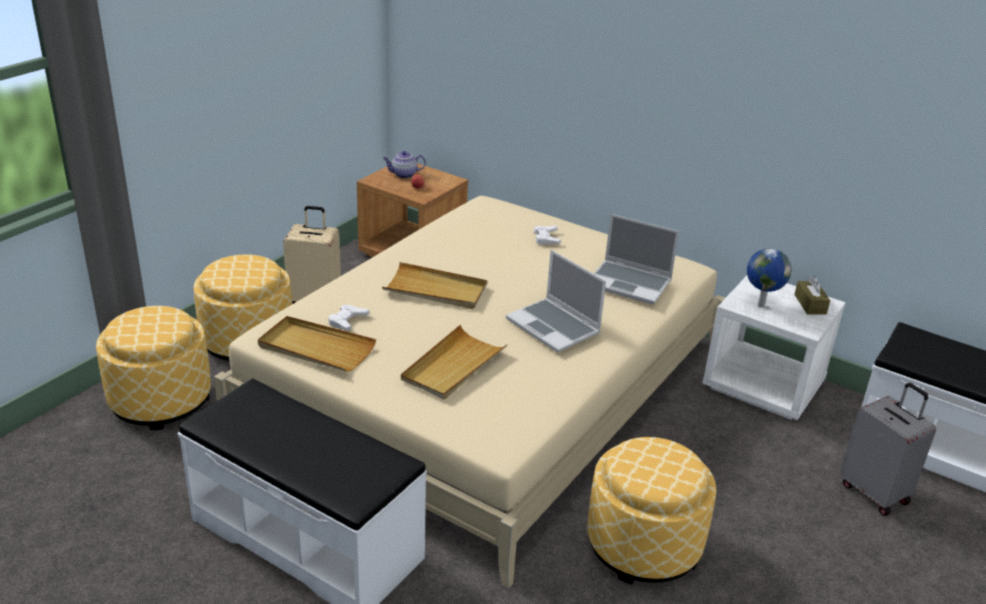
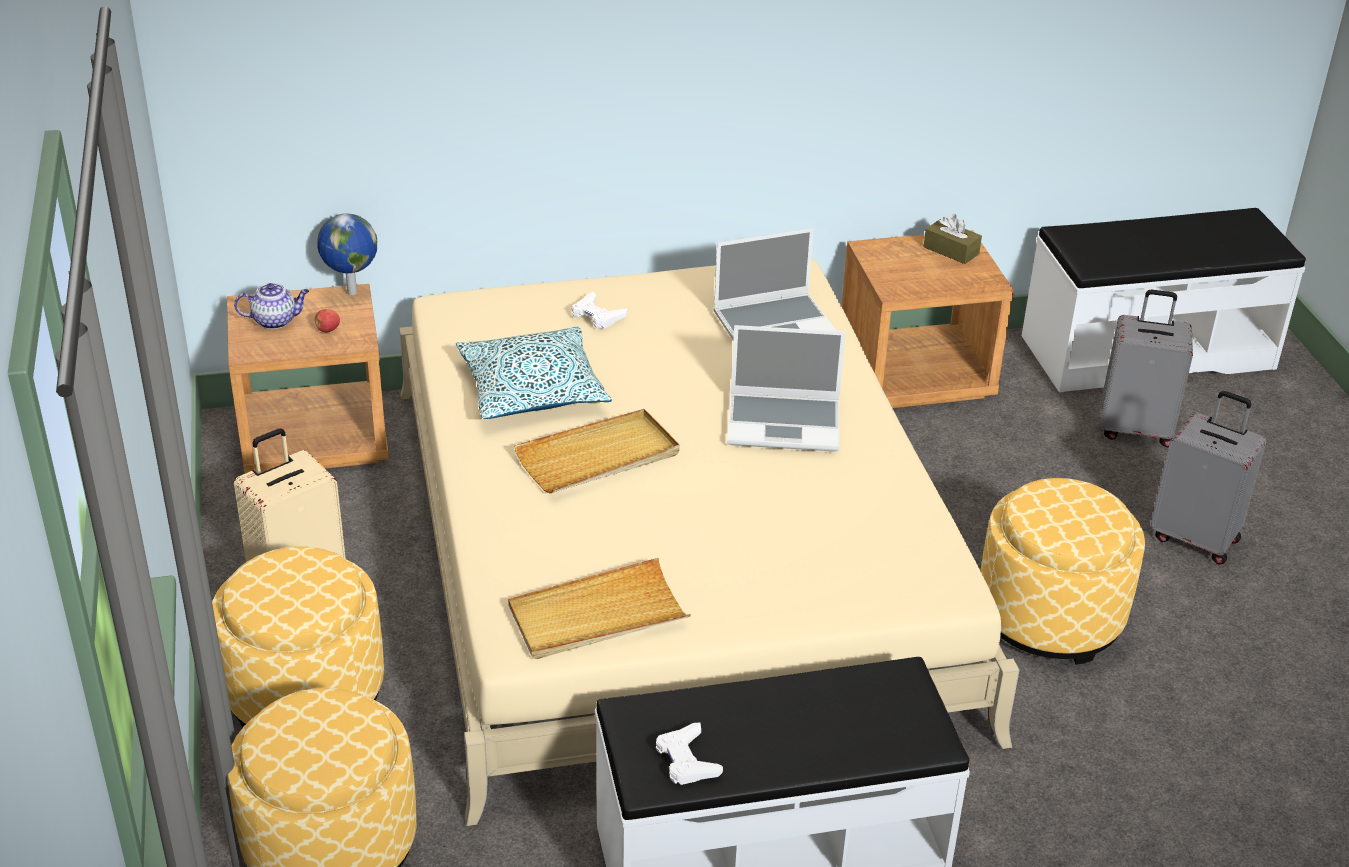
camera: 45 degrees left, 5 degrees up
(347, 321) = (570, 559): white game controller -> white game controller (686, 760)
(403, 175) = (275, 320): teapot -> teapot turned 135 degrees counterclockwise
(453, 366) = (769, 535): beige tray -> none
(460, 251) = (532, 389): none -> pillow
(760, 305) = (914, 278): globe -> globe (351, 292)
(763, 386) = (915, 376): white nightstand -> brown nightstand
(818, 573) = (1195, 538): none -> grey suitcase

